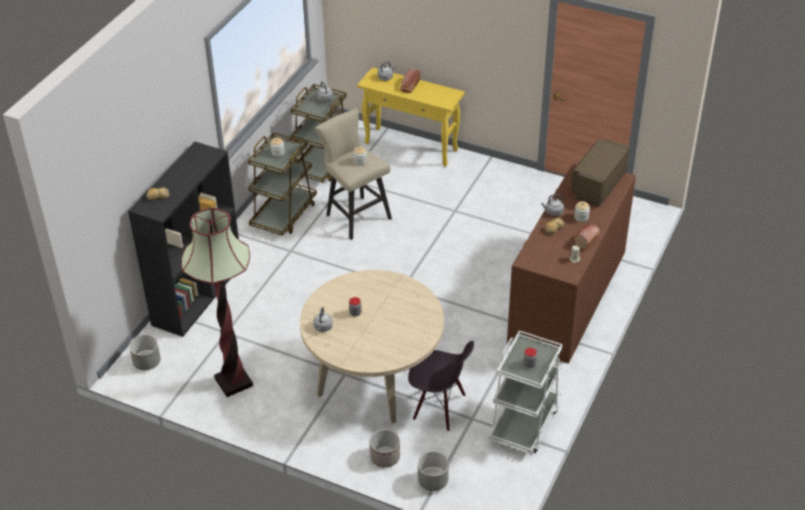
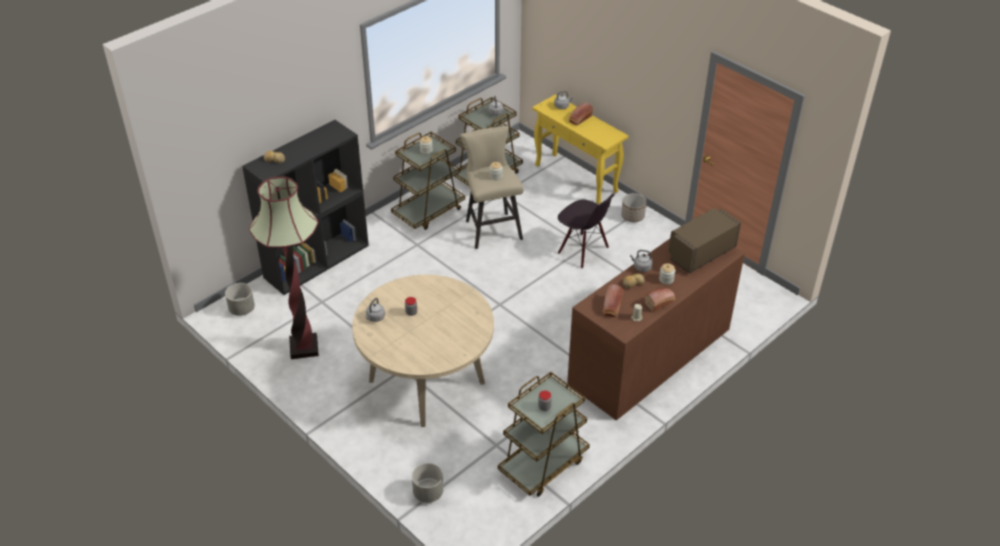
camera: 20 degrees right, 0 degrees up
(385, 457) = (397, 456): planter -> planter (632, 216)
(439, 408) = (471, 425): black chair -> black chair (583, 251)
(524, 423) = (543, 464): white cart -> brown cart
(547, 255) = (612, 307): none -> bread

